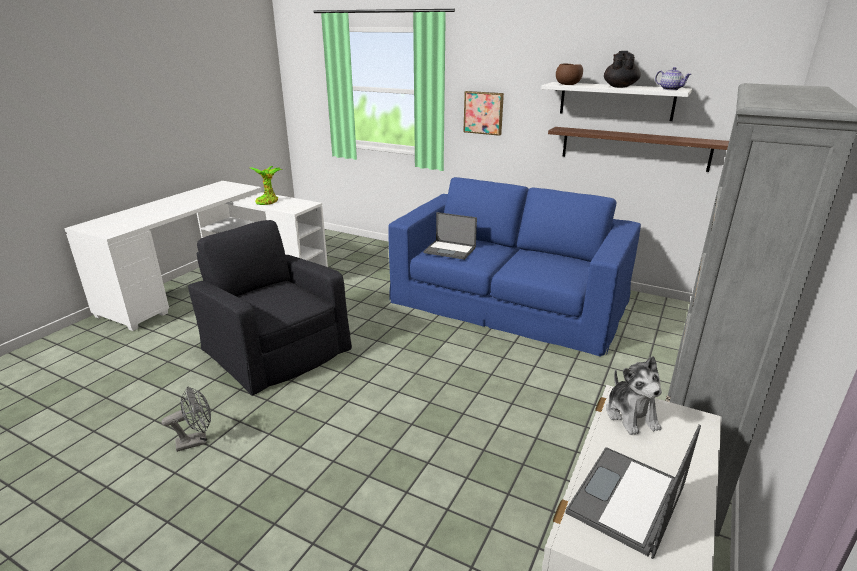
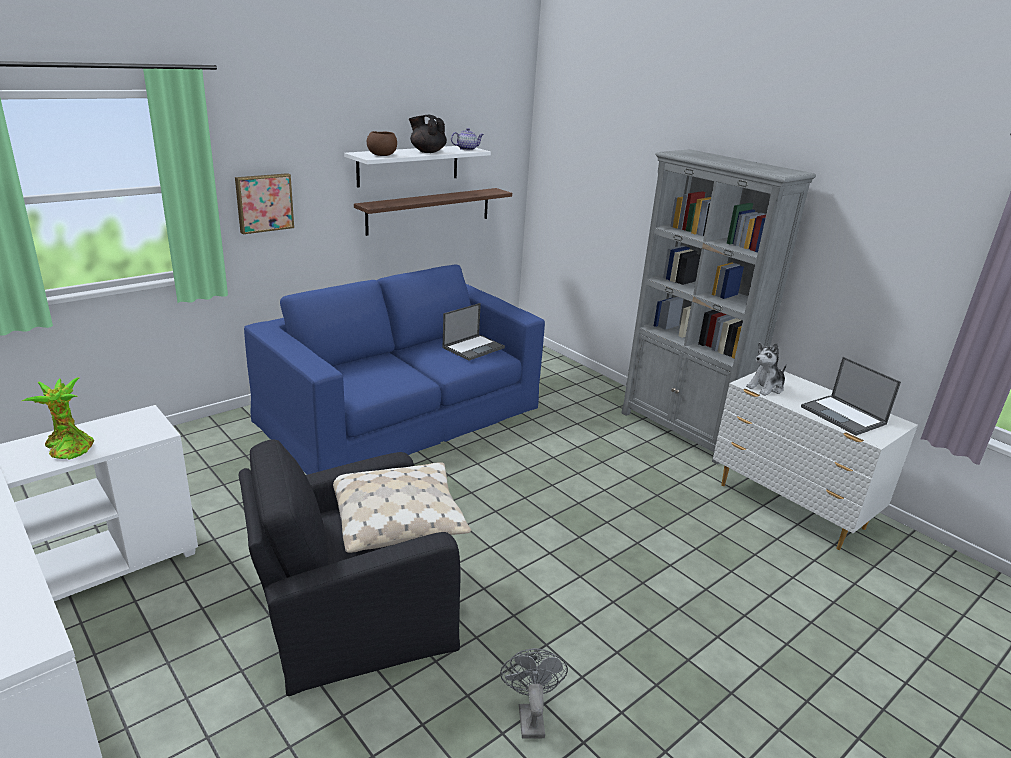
camera: 70 degrees left, 0 degrees up
(292, 303) = (399, 519): none -> beige pillow
(450, 250) = (365, 381): laptop -> laptop (474, 347)
(631, 415) = (766, 387): plush toy -> plush toy turned 135 degrees clockwise

